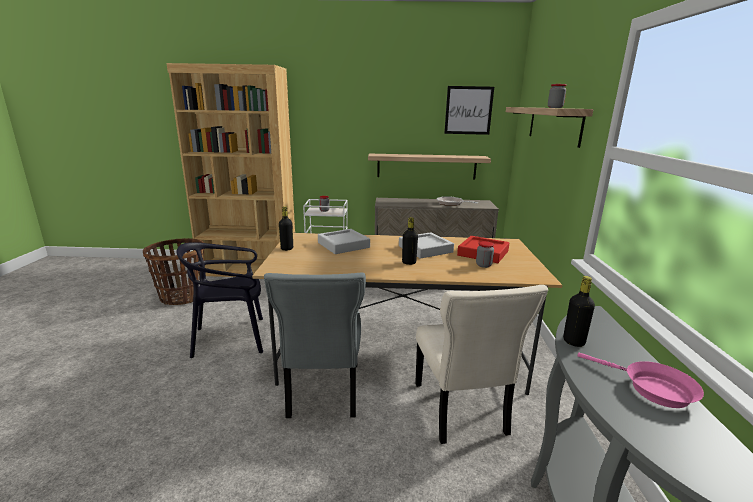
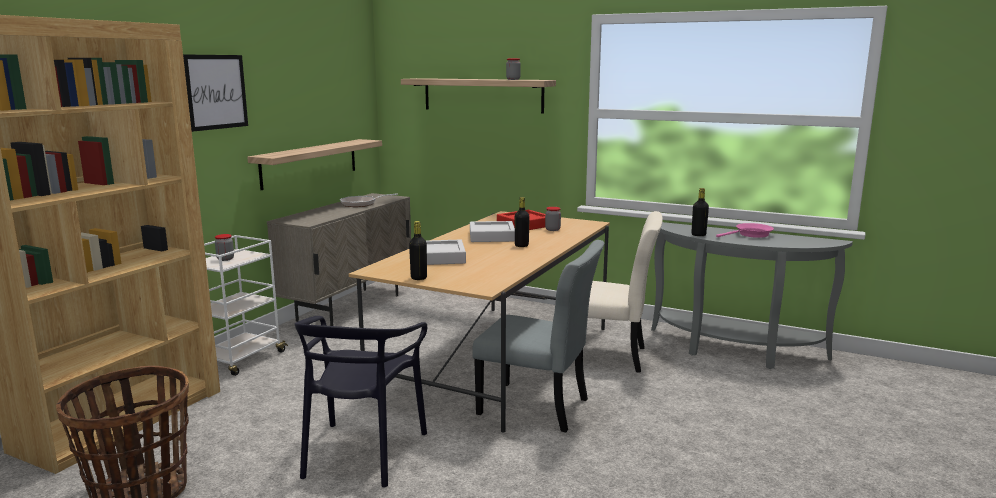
camera: 65 degrees left, 5 degrees down
(468, 110) = (339, 84): picture -> picture (216, 92)

